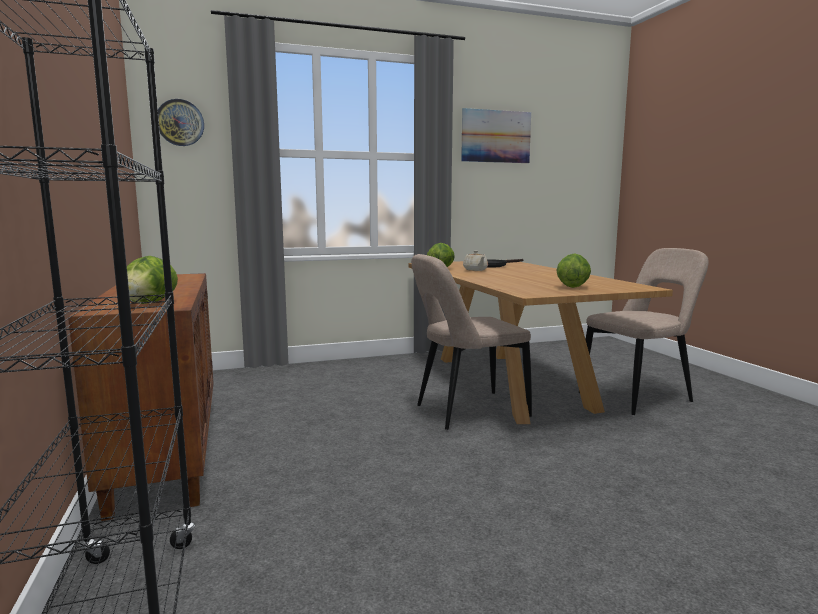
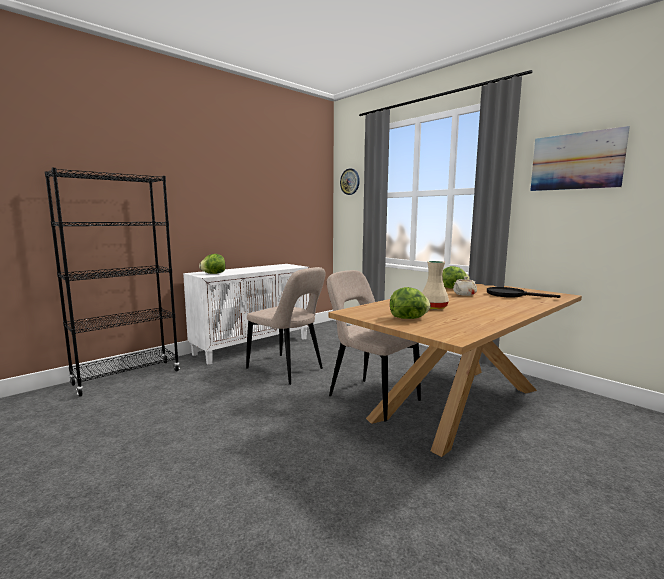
camera: 65 degrees right, 0 degrees up
(166, 450) = (253, 346): brown cabinet -> white cabinet
(528, 279) = (433, 307): none -> beige vase
(639, 397) = (521, 477): beige chair -> beige chair (287, 370)

